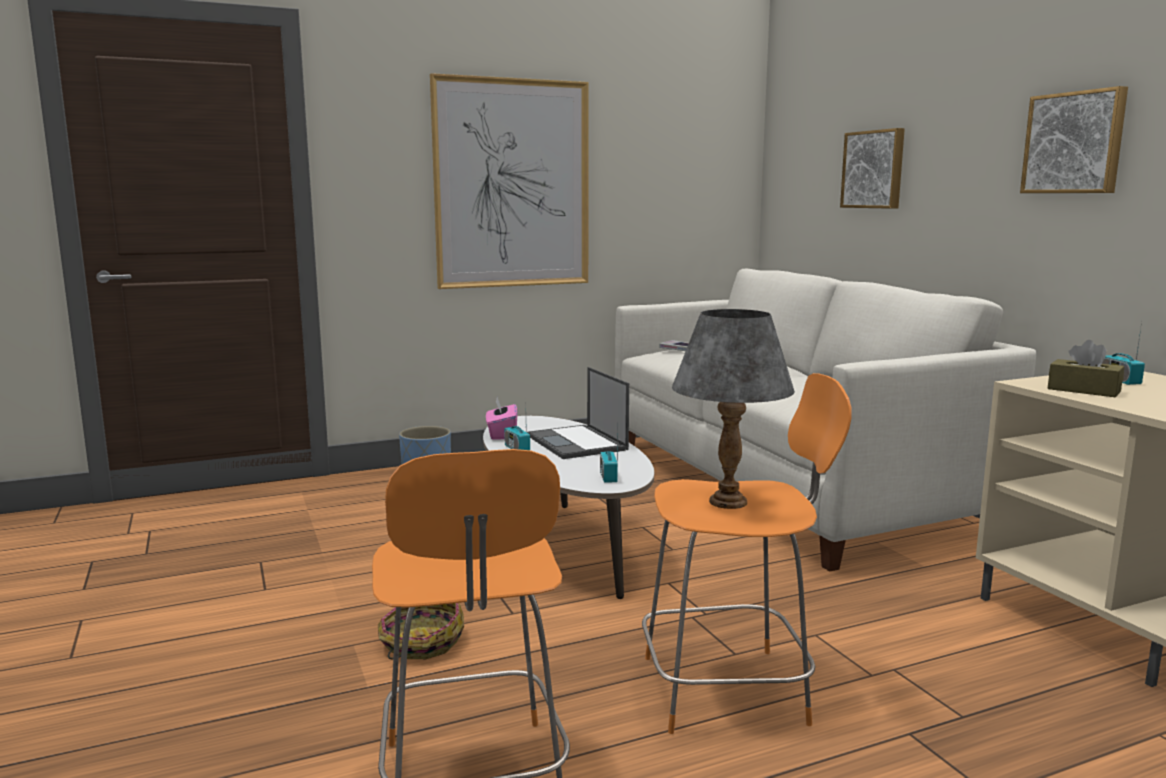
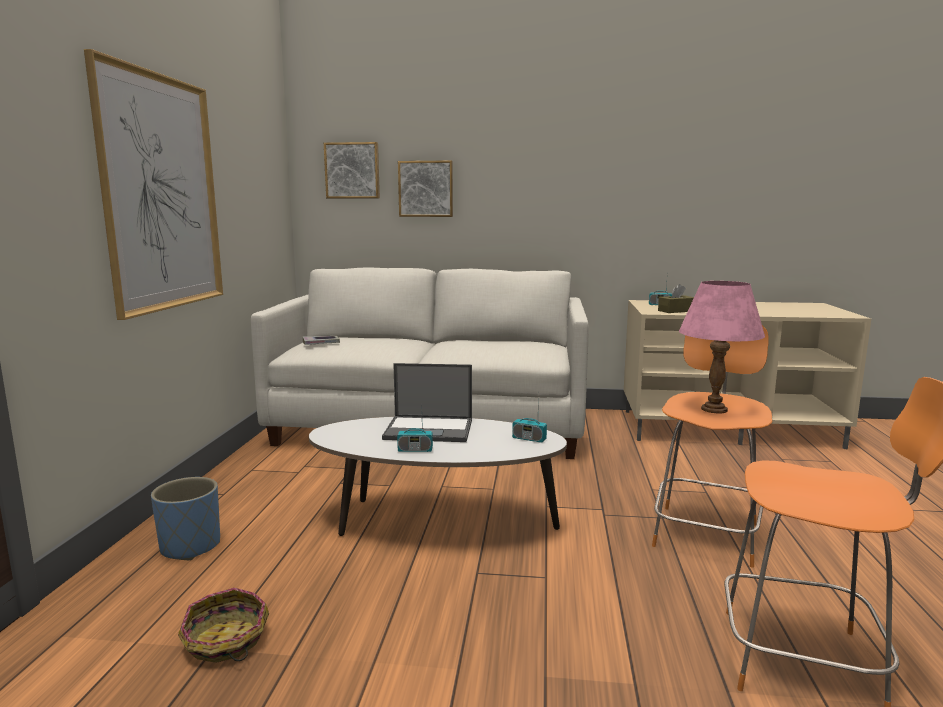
camera: 60 degrees left, 0 degrees up
(421, 643) = (569, 635): basket -> basket (225, 641)
(502, 434) = (362, 447): pink tissue box -> none
(728, 502) = (715, 409): grey table lamp -> pink table lamp
(1075, 143) = (587, 177): picture -> picture (352, 171)

